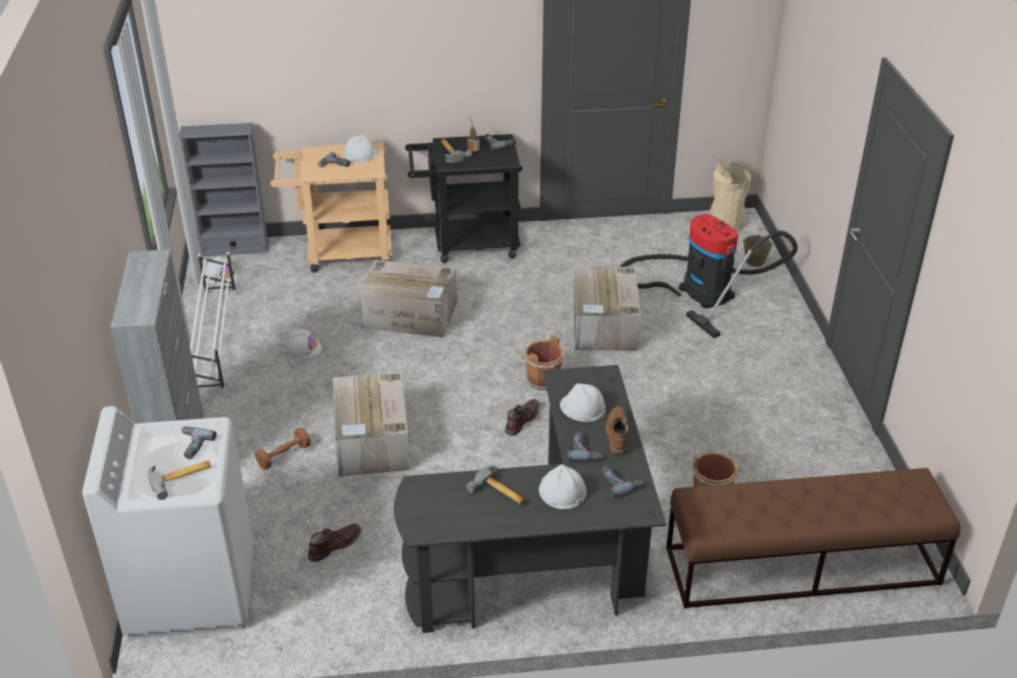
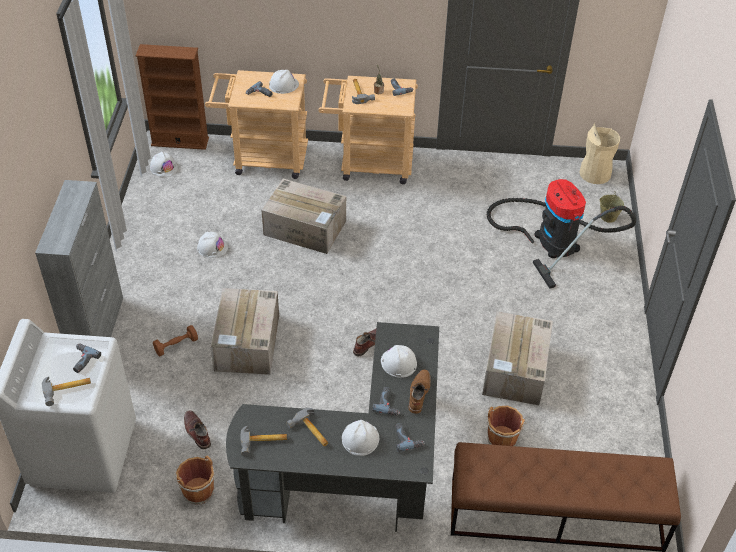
camera: 10 degrees right, 10 degrees up
(215, 338) = (146, 227): white shoe rack -> none
(235, 248) = (180, 141): grey bookcase -> brown bookcase
(334, 545) = (196, 432): brown boot -> brown boot turned 90 degrees counterclockwise
(443, 512) = (264, 442): none -> hammer
(467, 244) = (369, 164): black cart -> beige cart
(541, 380) = (395, 307): brown bucket -> brown bucket (197, 490)
(605, 325) = (462, 262): cardboard box -> cardboard box (515, 370)

